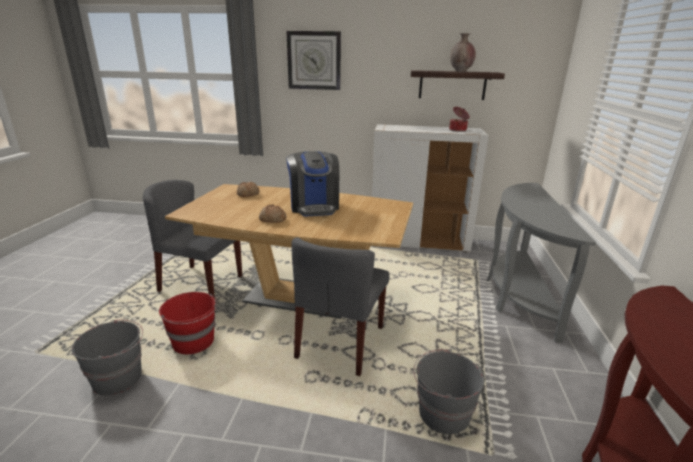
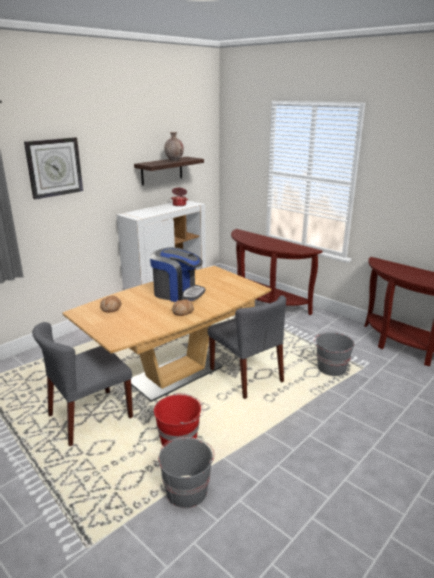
camera: 55 degrees left, 0 degrees up
(517, 296) = (264, 304): grey console table -> brown console table

